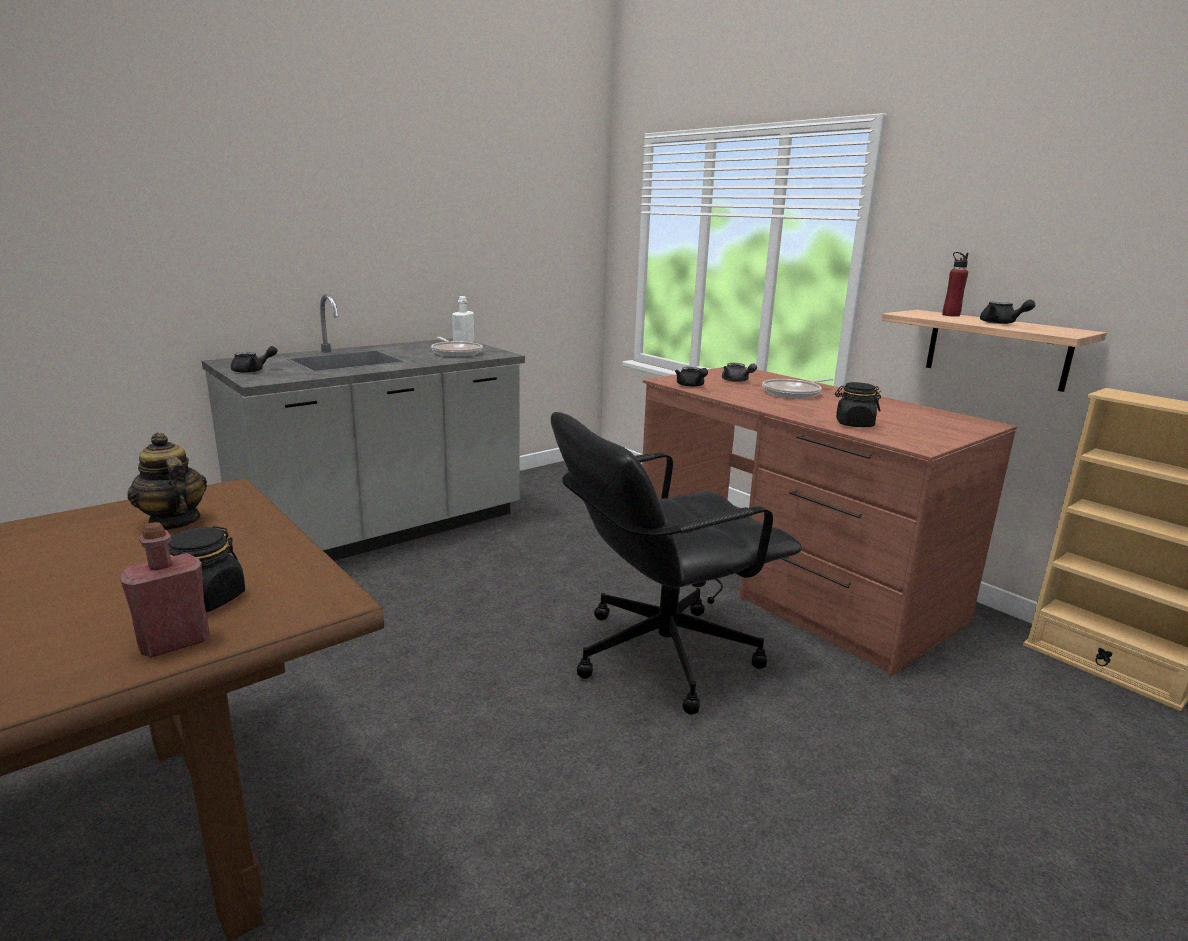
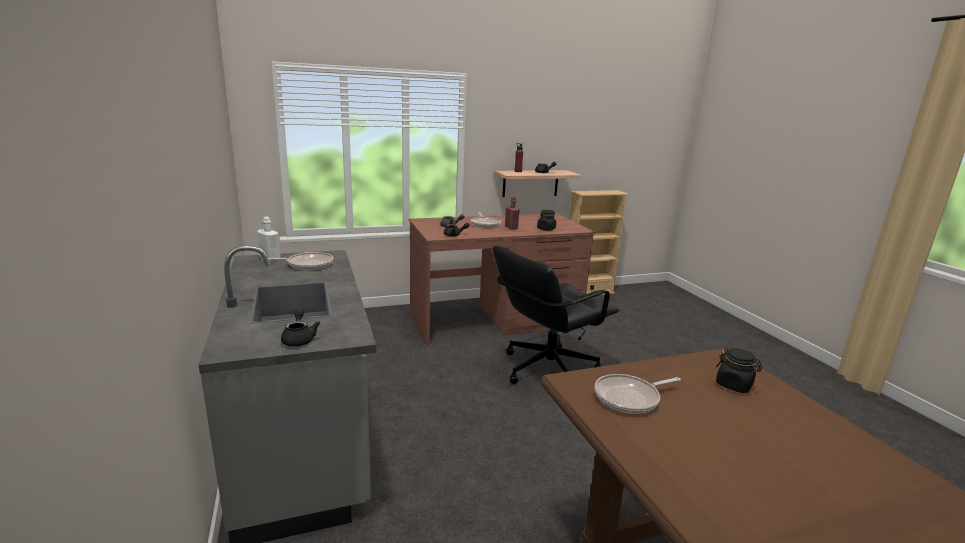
camera: 70 degrees left, 0 degrees up
(173, 522) = (630, 398): teapot -> frying pan
(174, 643) = (777, 391): red bottle -> red bottle (511, 228)
(661, 654) = (547, 369): black office chair -> black office chair turned 60 degrees clockwise

